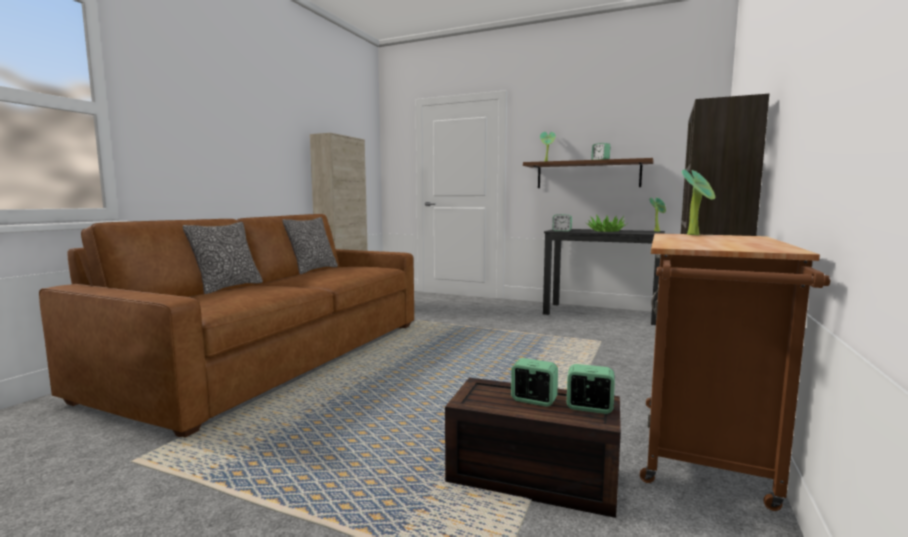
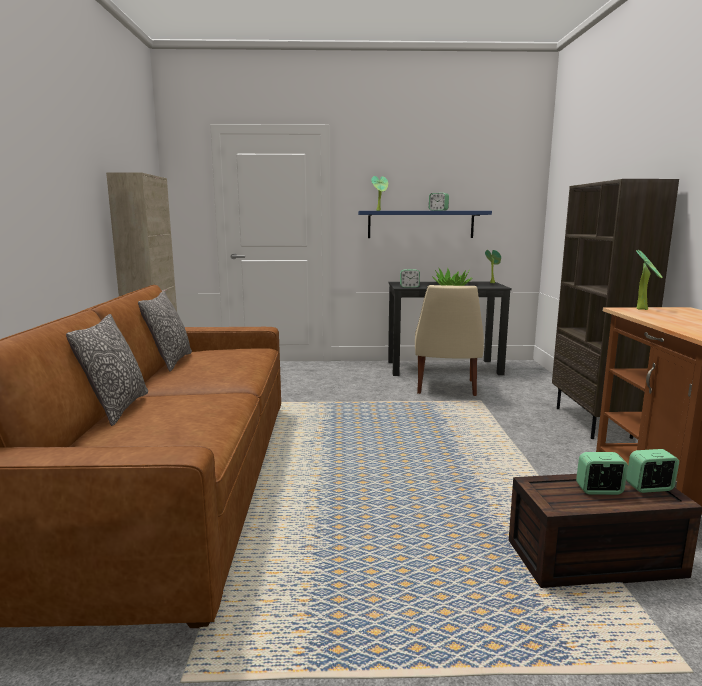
camera: 25 degrees left, 5 degrees up
(580, 328) = (445, 388): none -> beige chair
(587, 174) = (420, 224): brown shelf -> blue shelf

